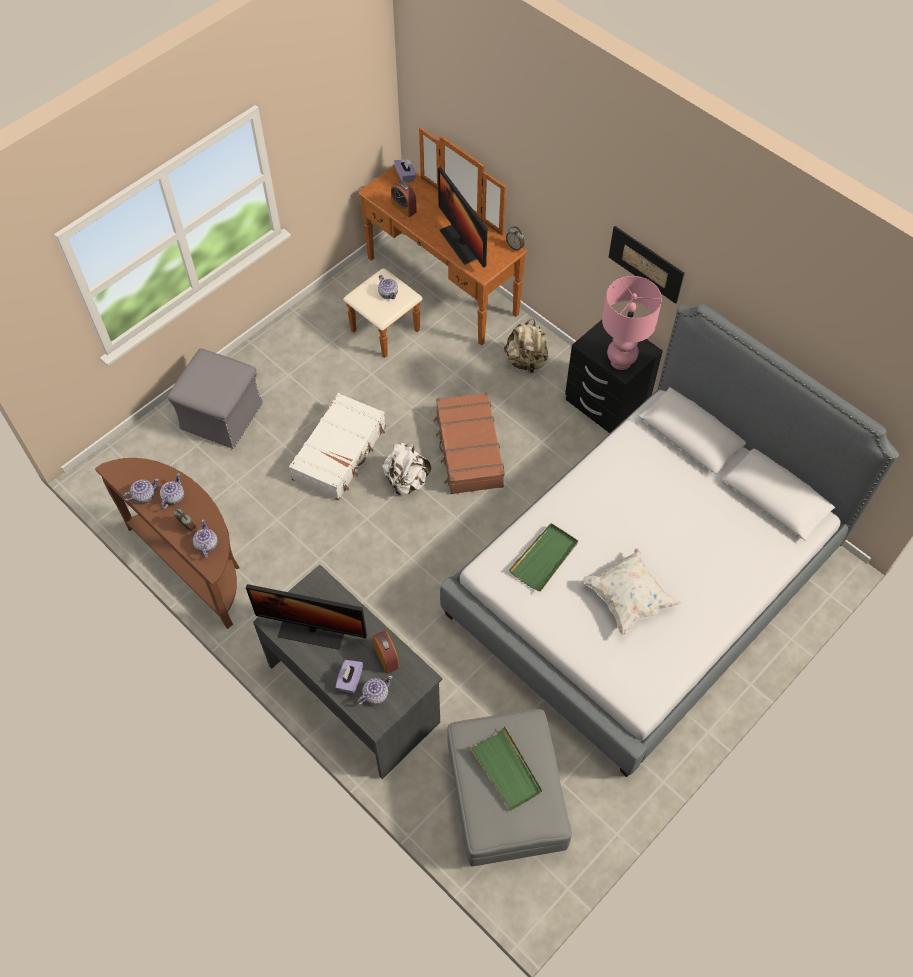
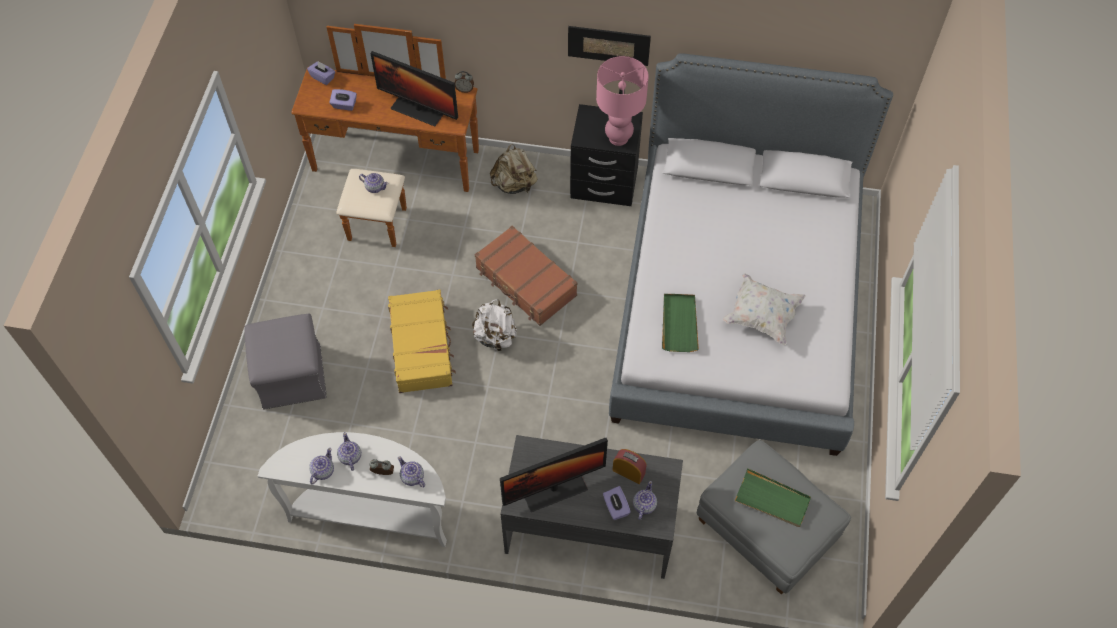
camera: 35 degrees left, 0 degrees up
(195, 563) = (372, 512): brown console table -> white console table
(340, 453) = (422, 346): white suitcase -> yellow suitcase
(404, 208) = (344, 105): alarm clock -> purple tissue box

